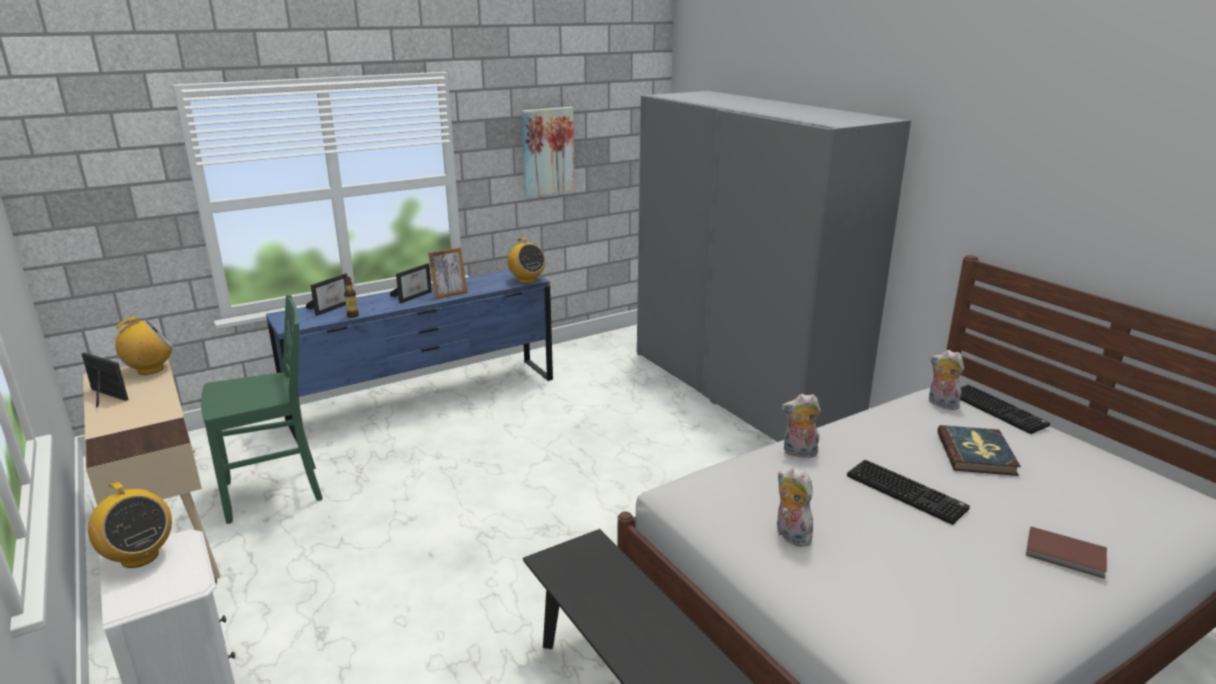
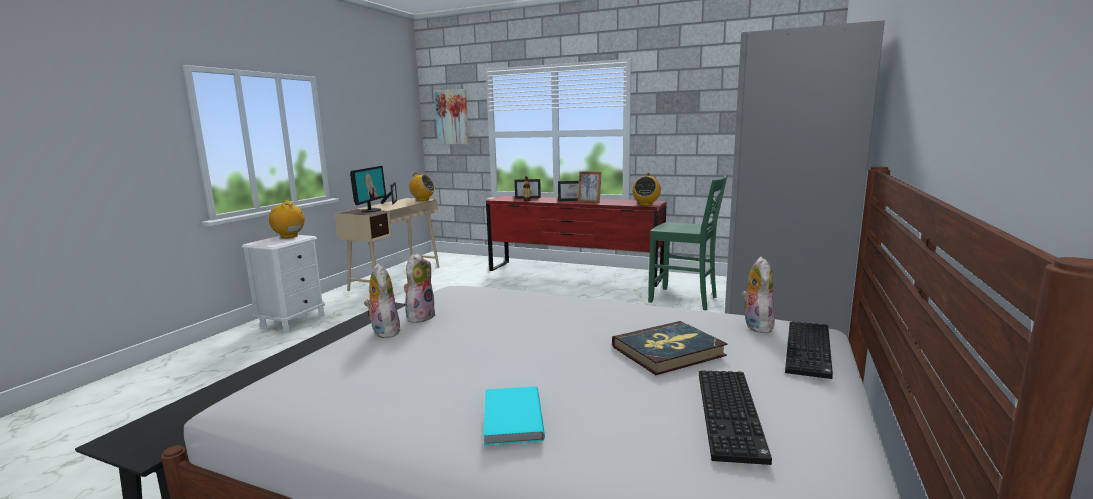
camera: 55 degrees right, 10 degrees down
(139, 556) = (289, 236): radio -> radio turned 120 degrees clockwise
(143, 431) = (371, 210): none -> monitor
(275, 492) = (448, 280): green chair -> green chair (684, 299)
(426, 399) = (573, 273): blue dresser -> red dresser
(547, 151) = (705, 118): picture -> picture (452, 117)
(799, 453) = (548, 298): plush toy -> plush toy (383, 332)
(907, 492) = (538, 336): keyboard -> keyboard (732, 415)
(1066, 555) = (510, 418): brown book -> turquoise book

